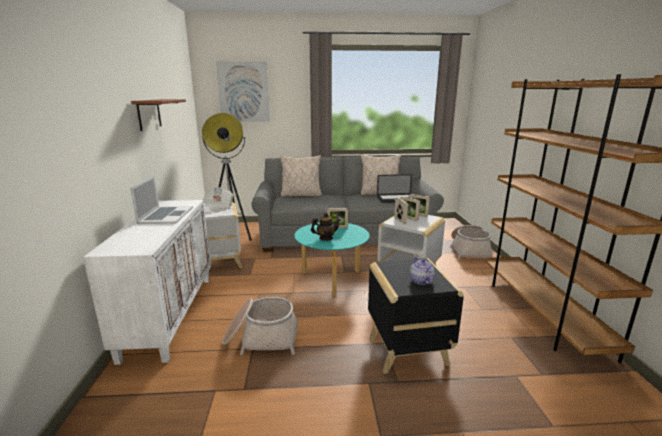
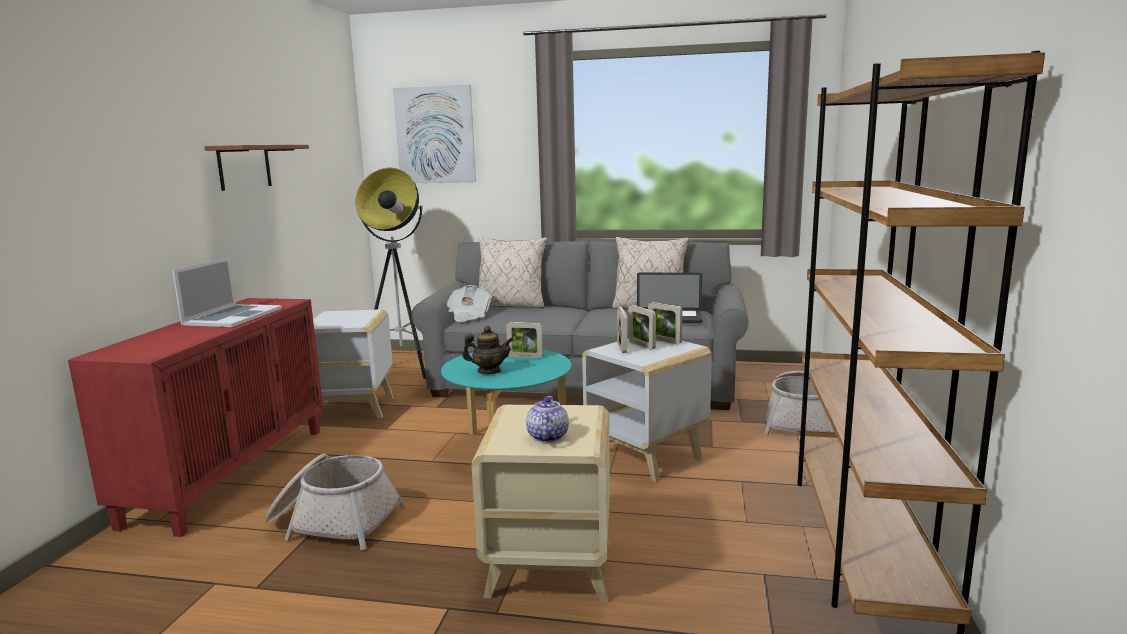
camera: 15 degrees right, 5 degrees down
(169, 314) = (230, 473): white cabinet -> red cabinet
(218, 208) = (352, 317): newspaper -> newspaper (468, 316)
(406, 352) = (547, 571): black side table -> beige side table

